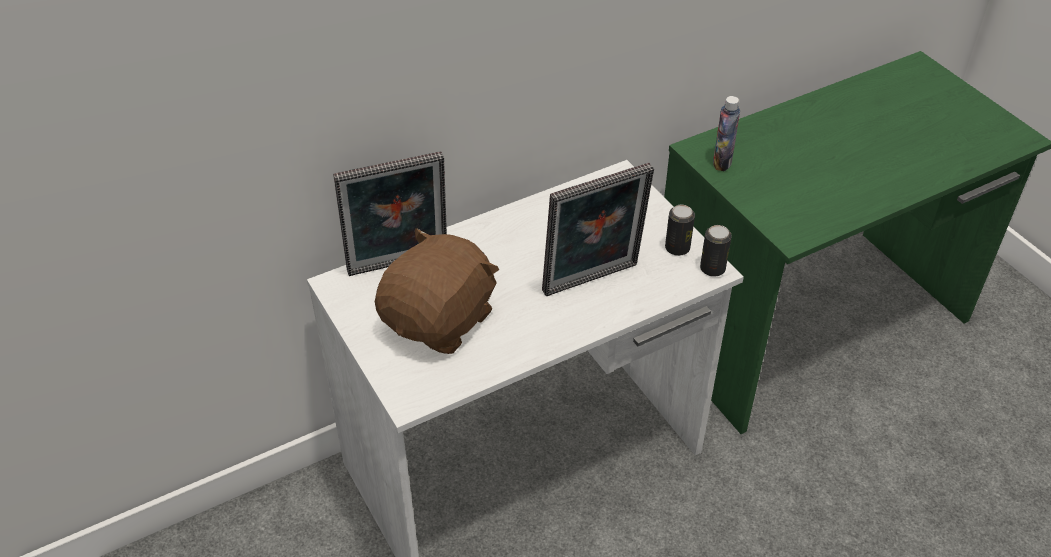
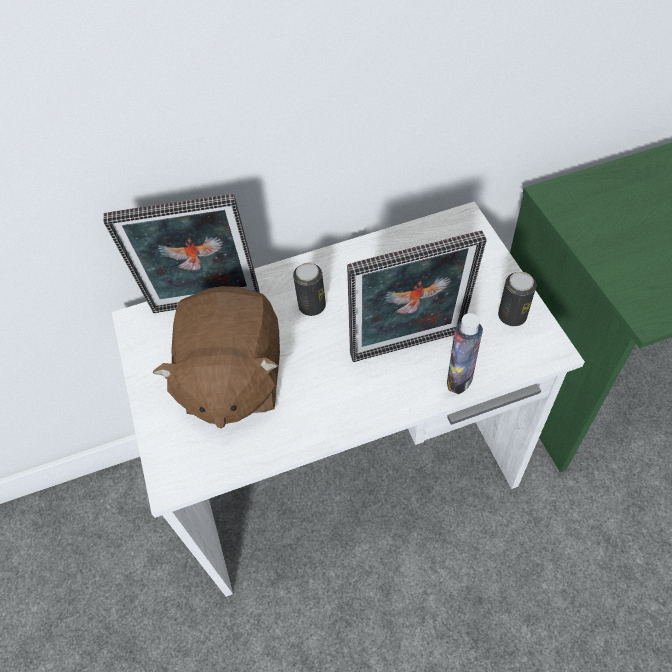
camera: 15 degrees right, 10 degrees up
(440, 320) = (233, 379): brown plush toy -> brown plush toy turned 135 degrees clockwise
(712, 269) = (549, 347): can -> can (312, 306)
(722, 162) = (580, 213): bottle -> bottle (460, 378)

